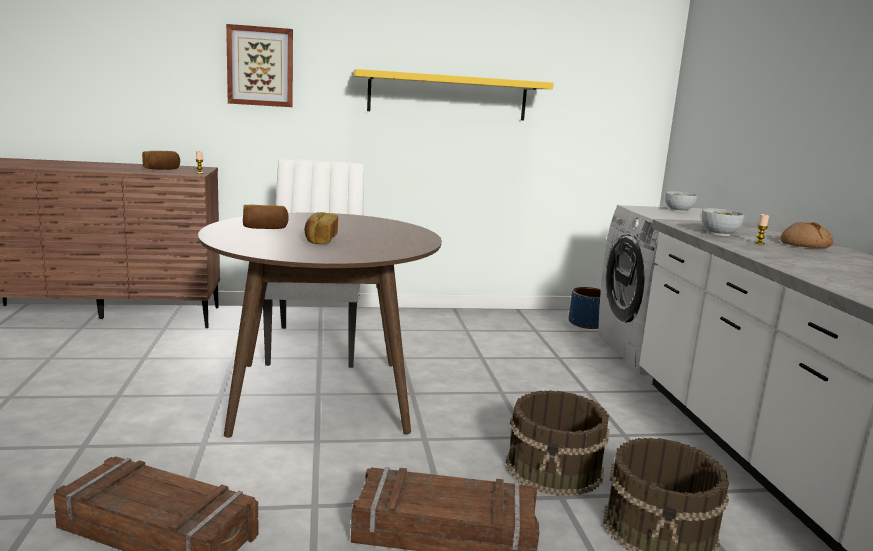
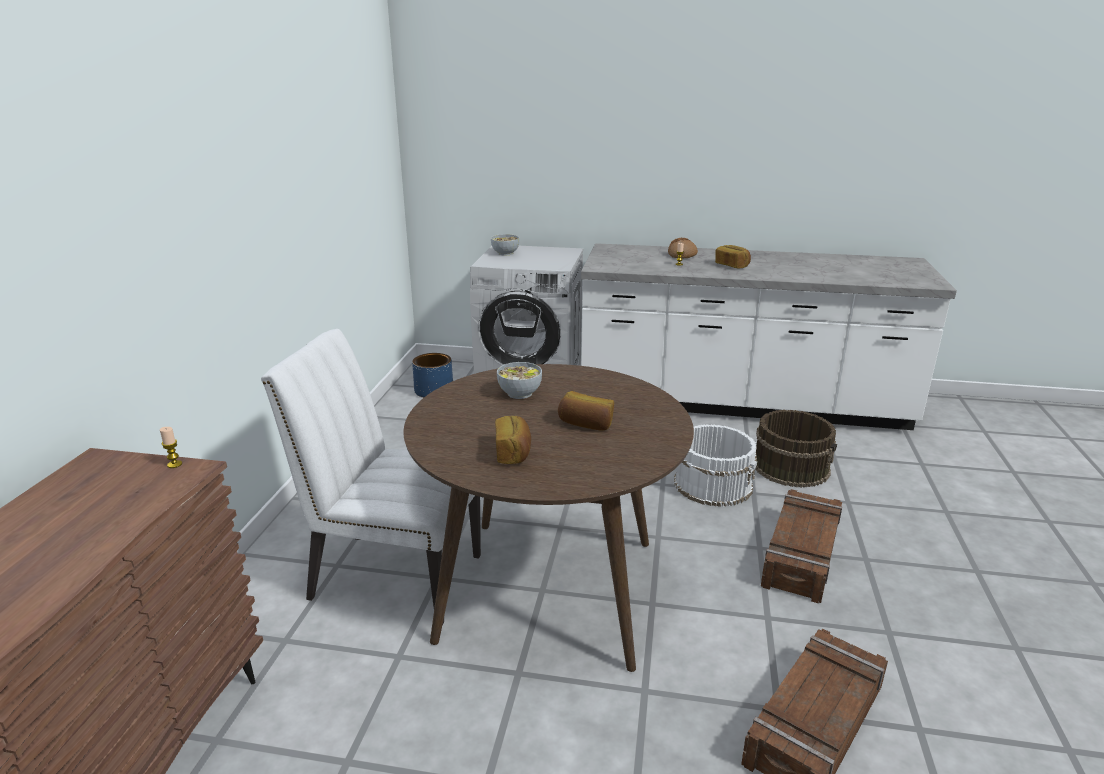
camera: 70 degrees left, 10 degrees up
(162, 169) = (95, 502): bread -> bread (732, 265)
(260, 66) = (90, 235): picture -> none
(448, 96) = (281, 197): yellow shelf -> none
(555, 468) = (713, 484): brown bucket -> white bucket
(719, 233) = (645, 266): bowl -> bowl (519, 393)

